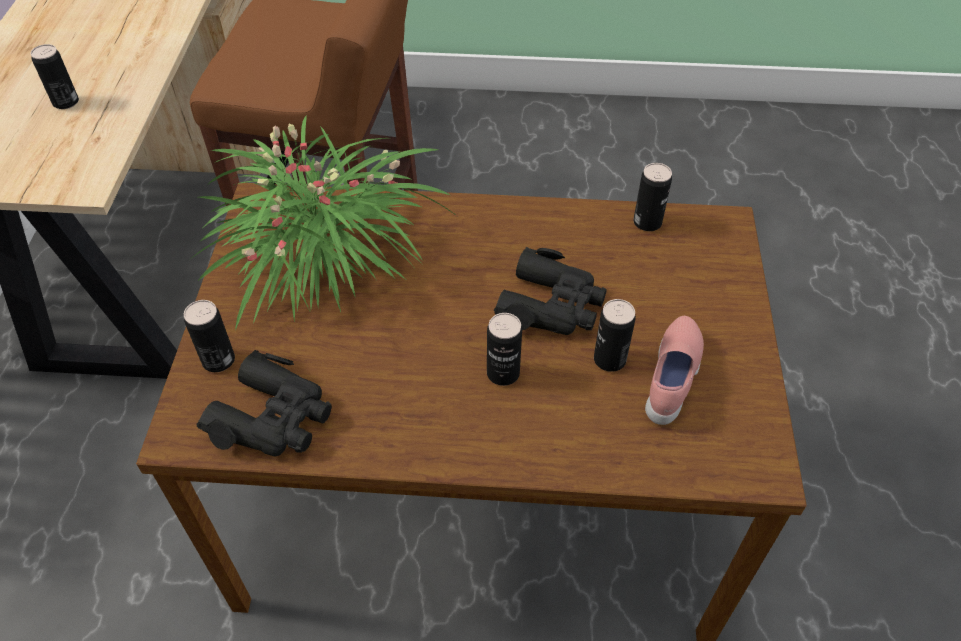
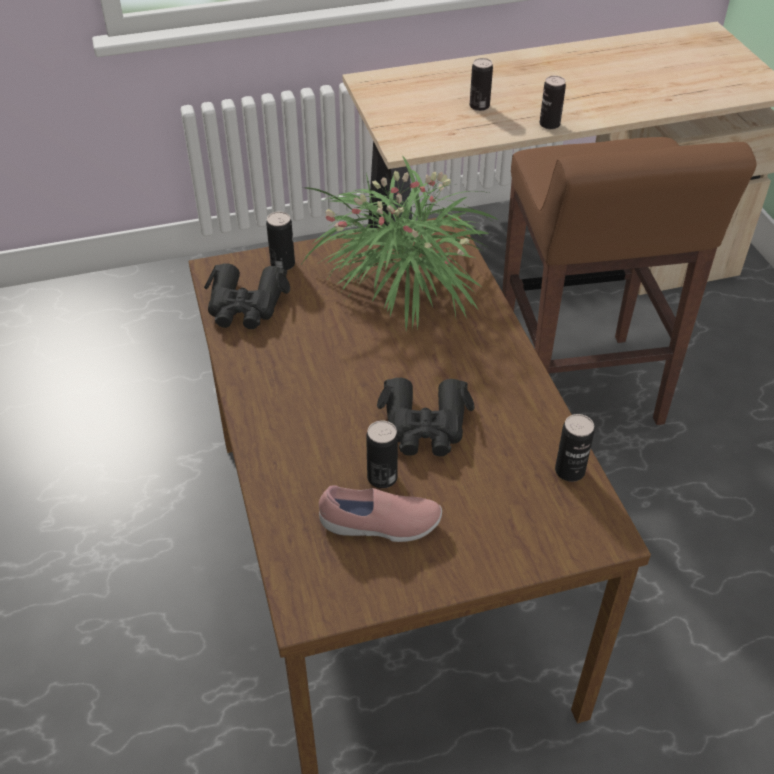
camera: 70 degrees right, 5 degrees down
(503, 373) = (337, 413): can -> can (549, 124)

